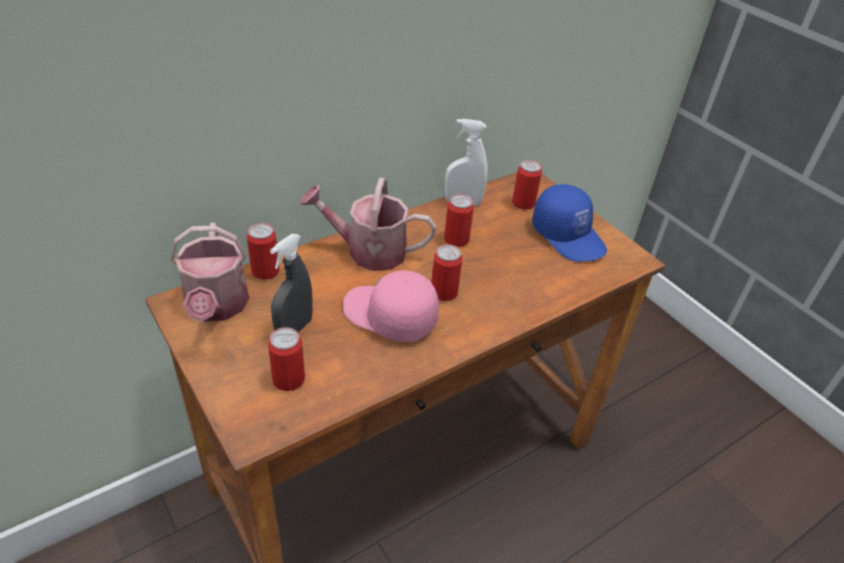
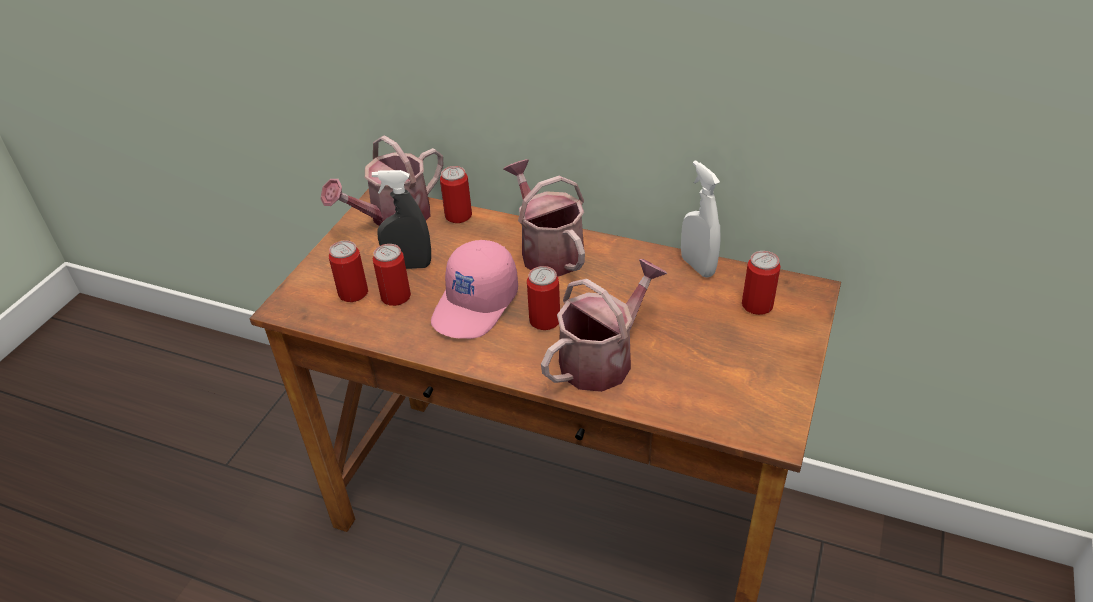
camera: 60 degrees right, 0 degrees up
(389, 316) = (476, 305): pink cap -> pink cap turned 150 degrees counterclockwise
(456, 240) = (631, 291): can -> can (396, 296)
(509, 287) = (602, 358): none -> watering can
(569, 236) = (745, 363): blue cap -> none

